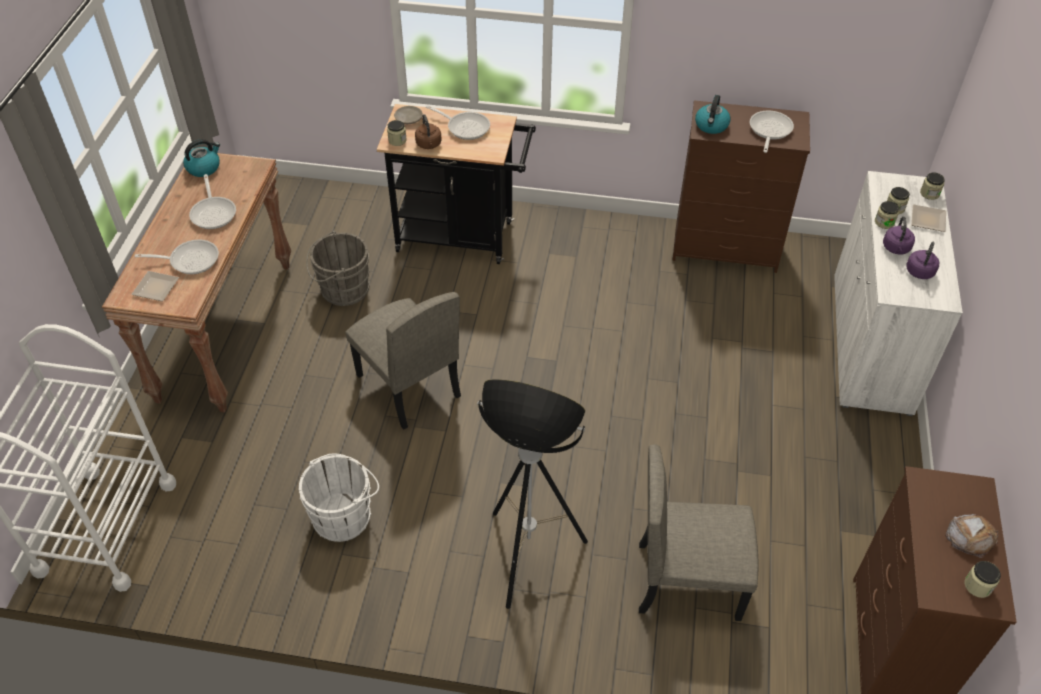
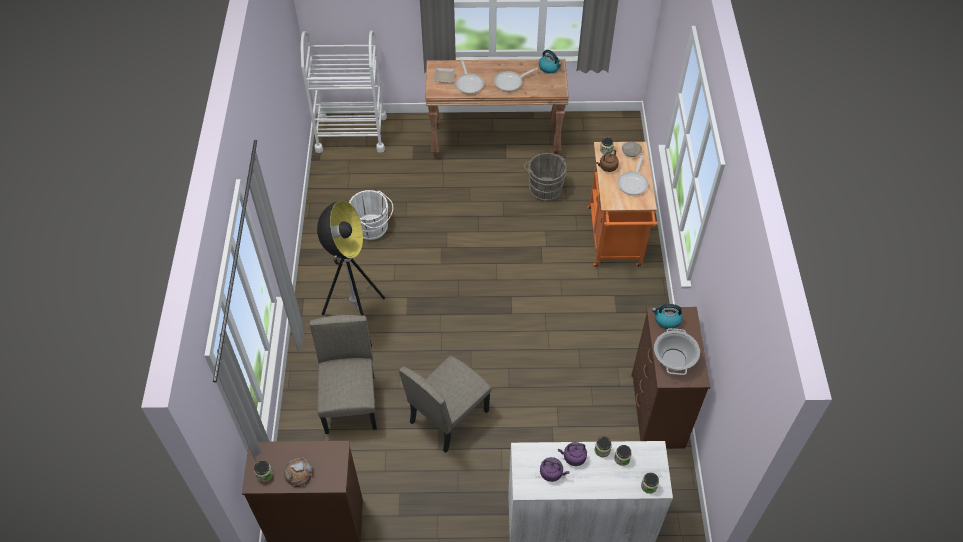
camera: 80 degrees right, 5 degrees up
(407, 386) = (472, 238): beige chair -> beige chair (448, 416)
(462, 237) = (614, 242): black cart -> orange cart
(769, 131) = (673, 359): frying pan -> cooking pot
(929, 221) = (613, 483): plate -> none

